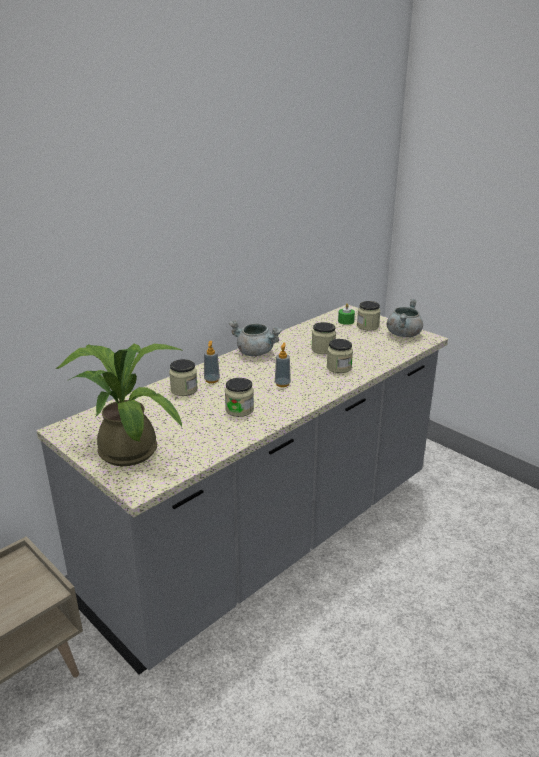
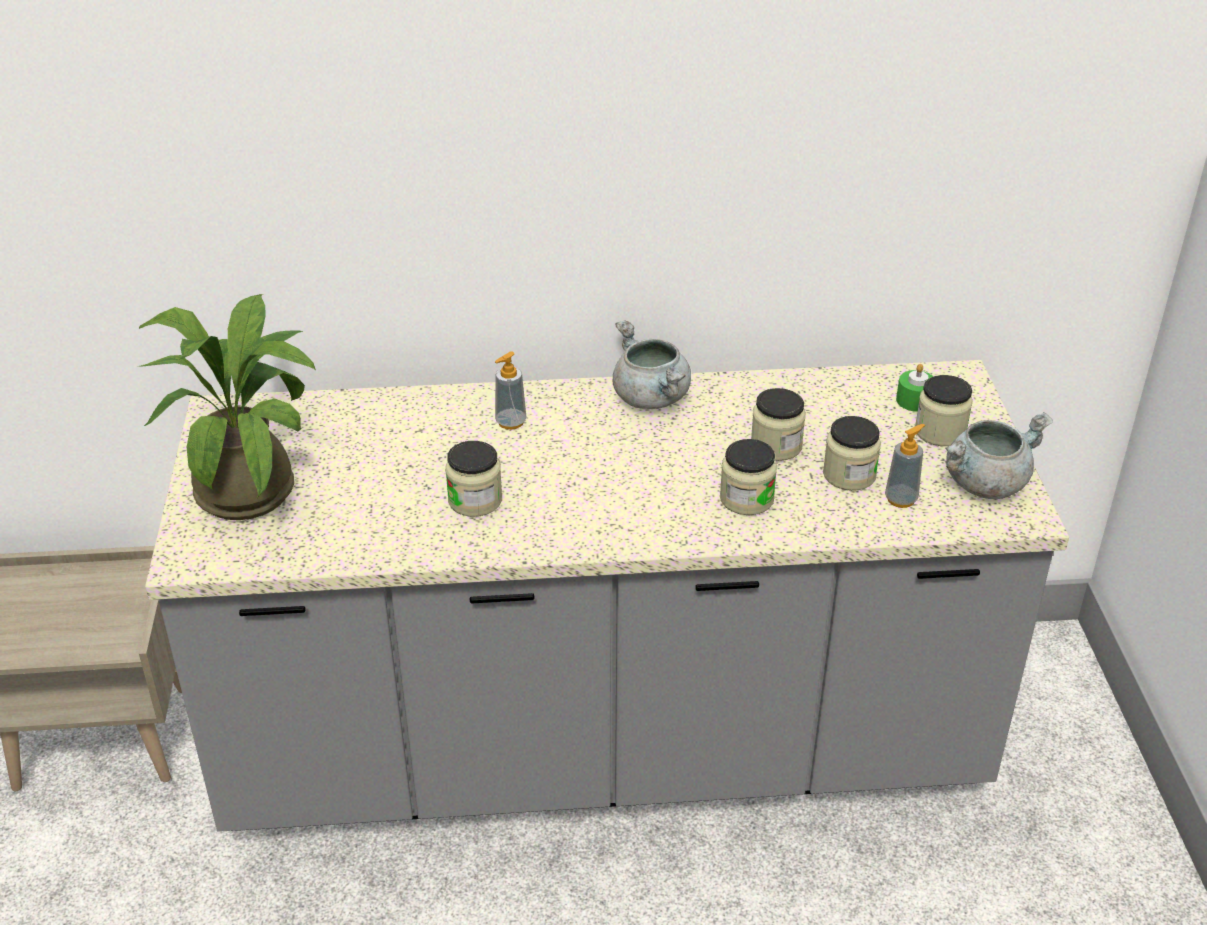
camera: 40 degrees right, 10 degrees up
(184, 390) = (448, 421): jar -> jar (849, 475)
(282, 384) = (606, 484): soap dispenser -> soap dispenser (901, 499)

